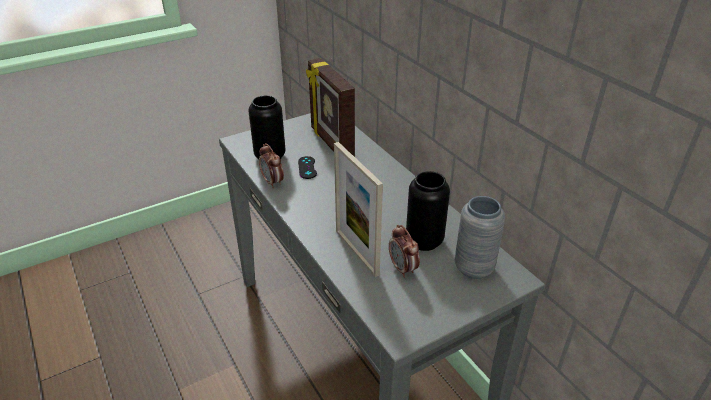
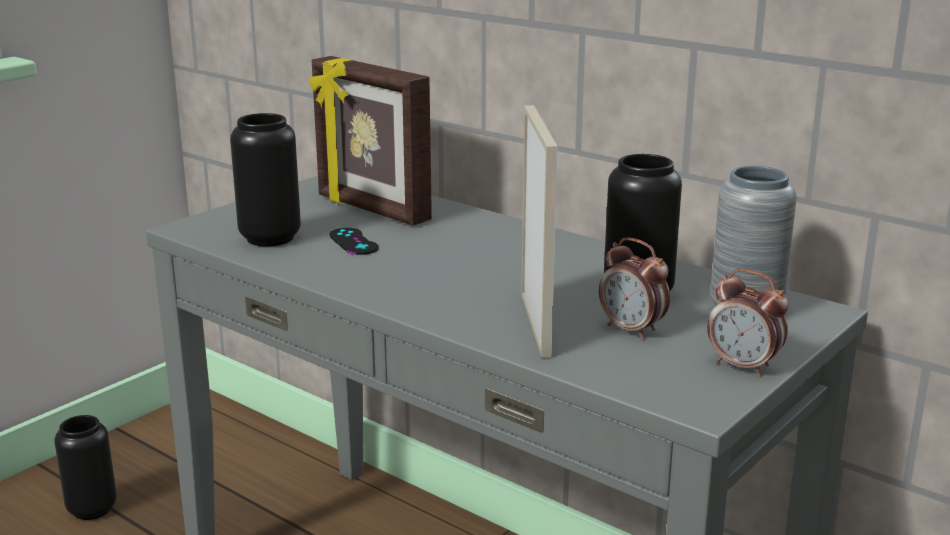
camera: 20 degrees left, 15 degrees down
(215, 241) = (92, 509): none -> black vase
(272, 182) = (303, 267): alarm clock -> alarm clock (743, 366)
(356, 252) = (535, 324): picture frame -> picture frame turned 135 degrees counterclockwise

